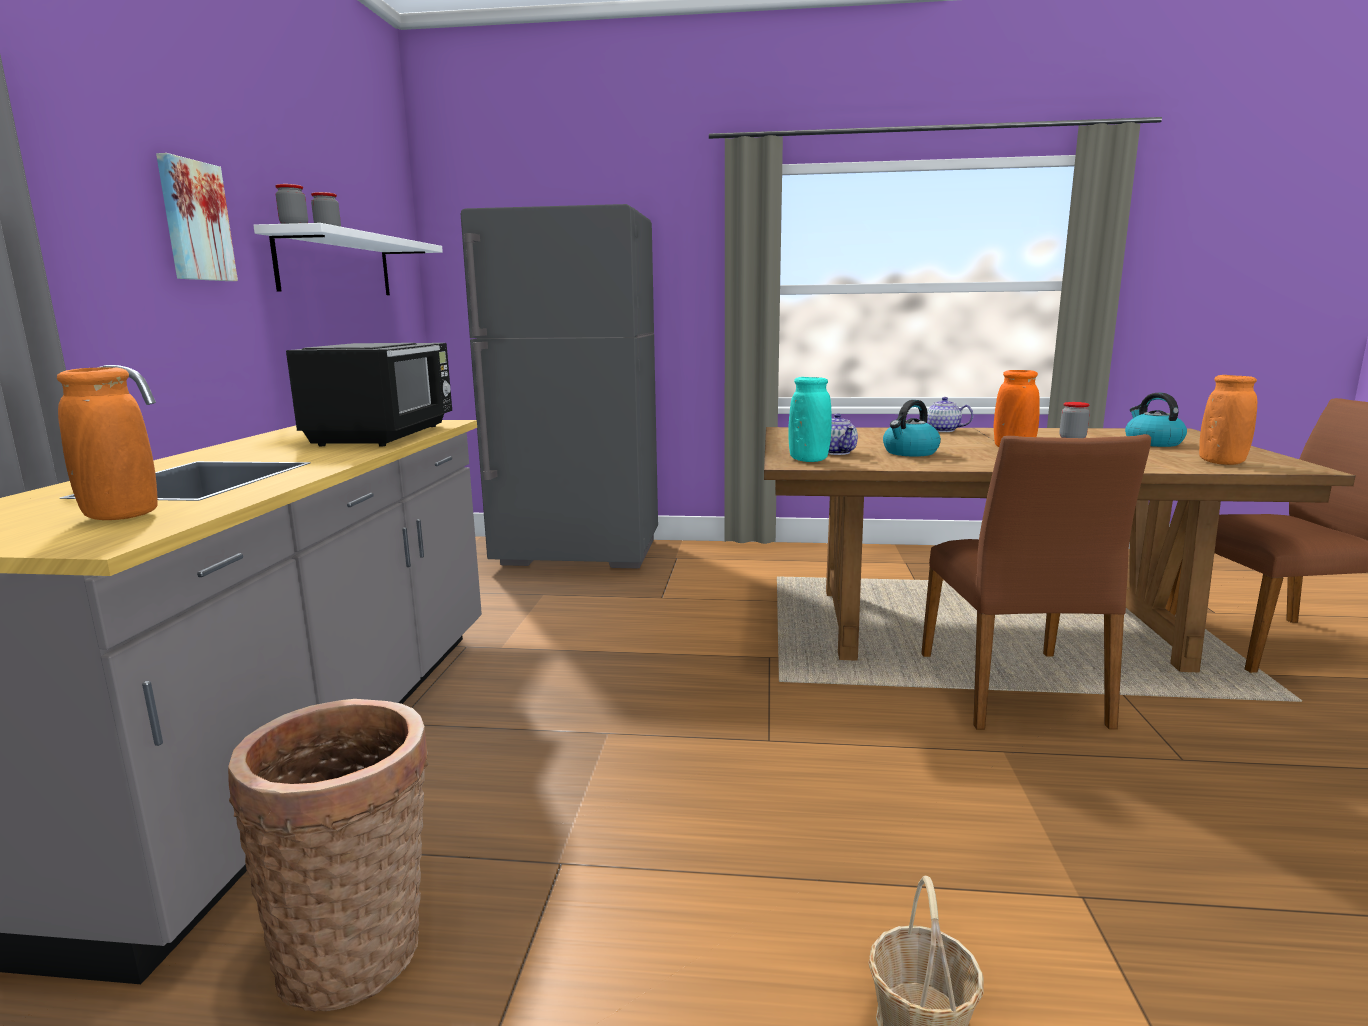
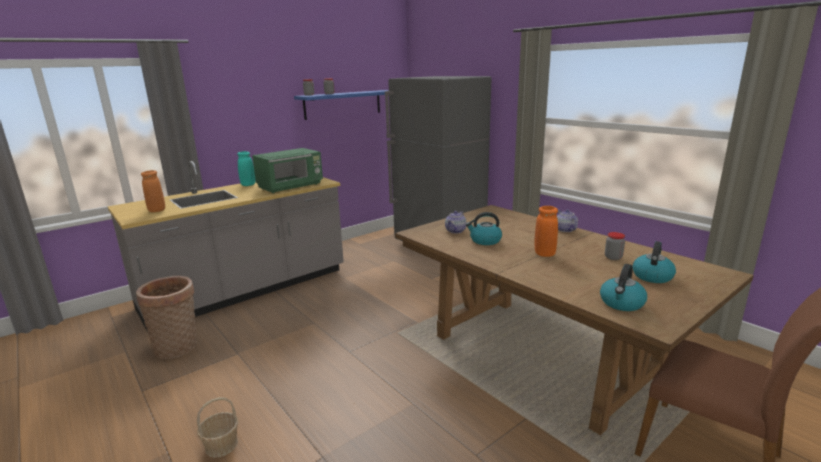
camera: 45 degrees right, 5 degrees up
(194, 221) = (263, 100): picture -> none
(336, 265) = (343, 104): white shelf -> blue shelf
(385, 435) = (291, 186): black microwave -> green microwave
(808, 460) = (427, 232): turquoise vase -> turquoise vase (248, 185)
(1014, 690) = (479, 386): brown chair -> none
(1221, 462) = (621, 303): orange vase -> kettle

